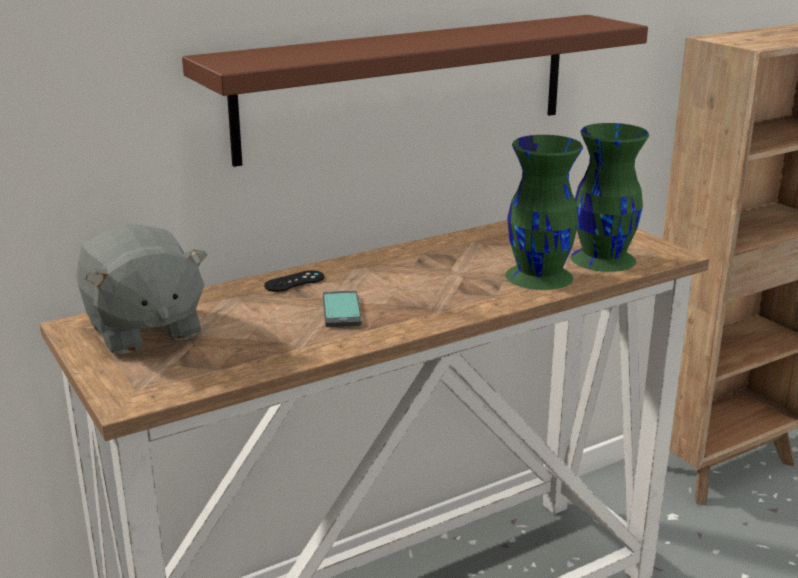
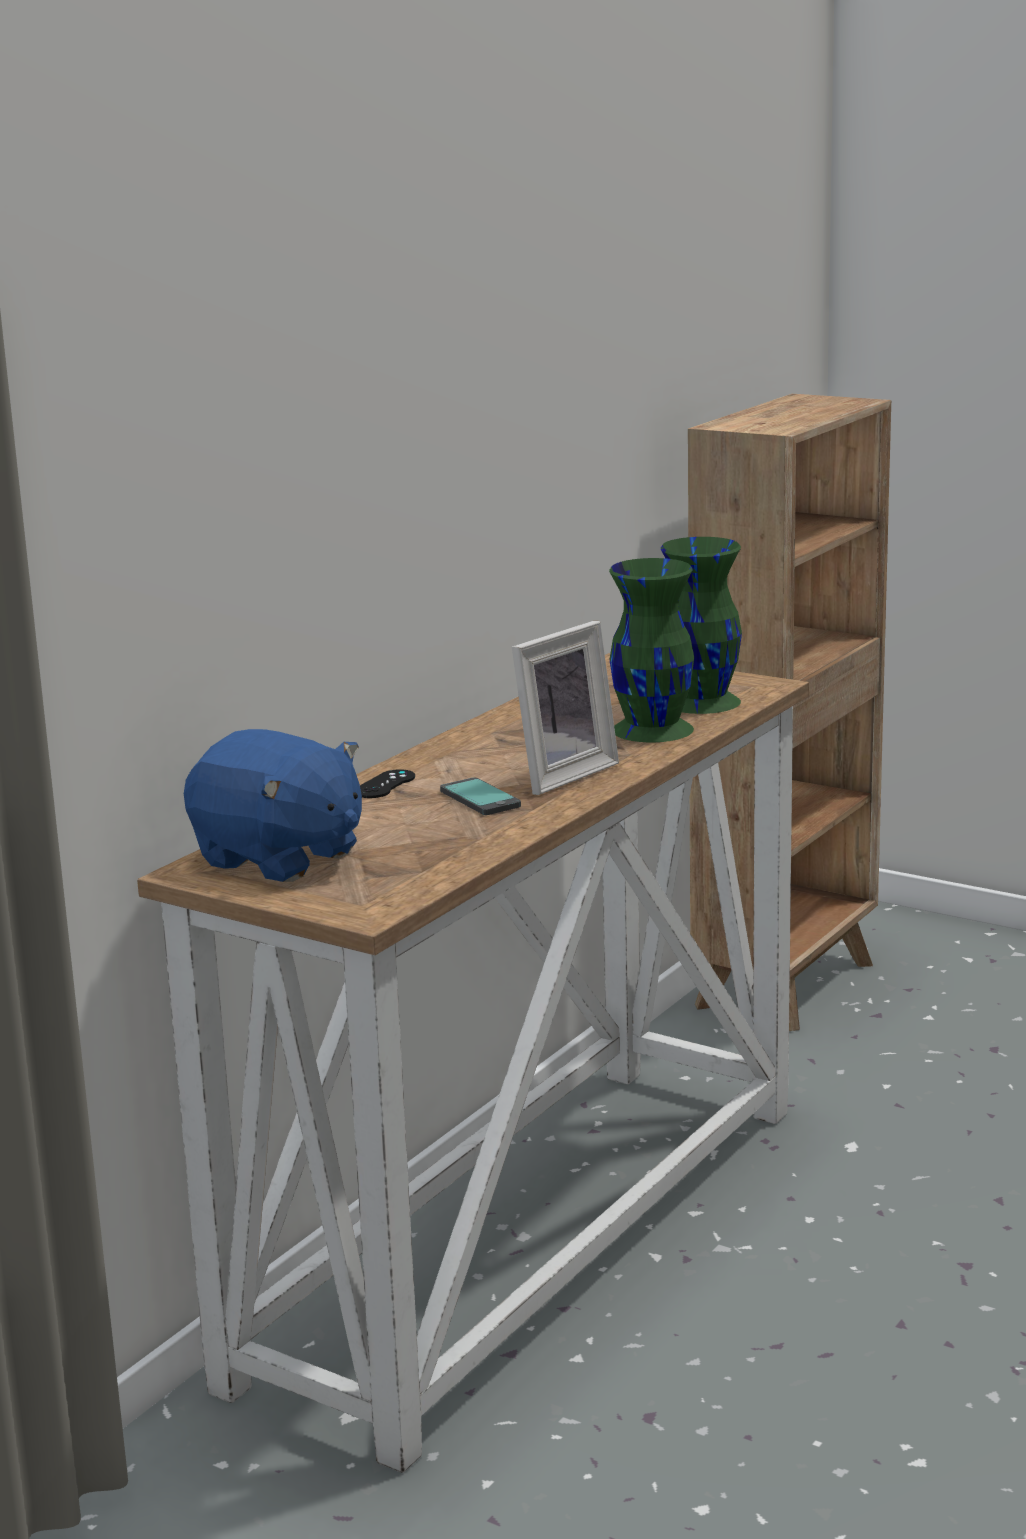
camera: 25 degrees left, 5 degrees down
(143, 329) = (279, 858): grey plush toy -> blue plush toy
(407, 86) = (441, 525): brown shelf -> none
(423, 302) = (559, 774): none -> picture frame

